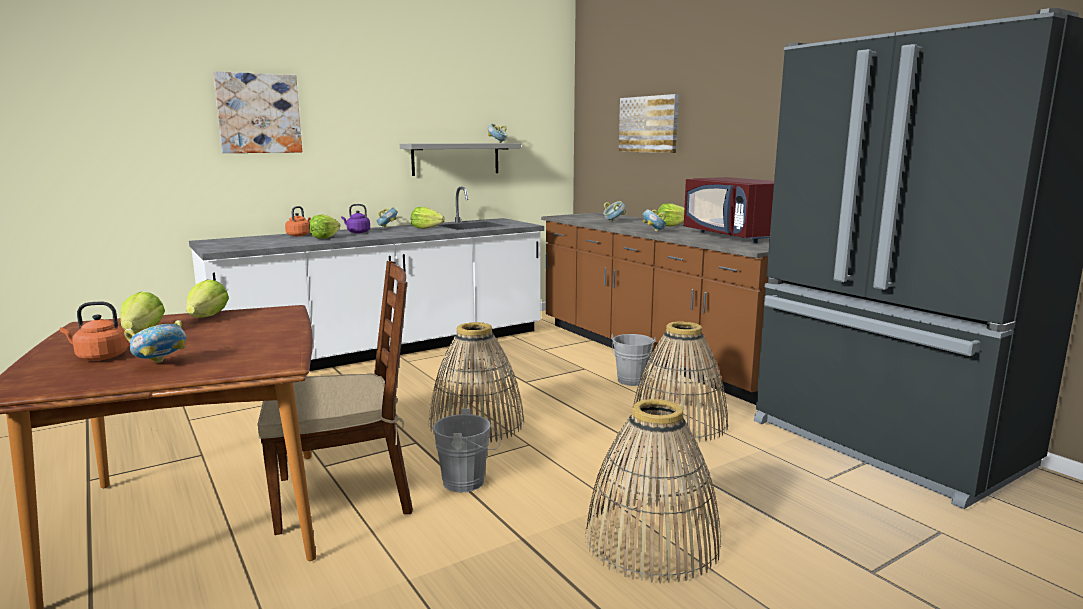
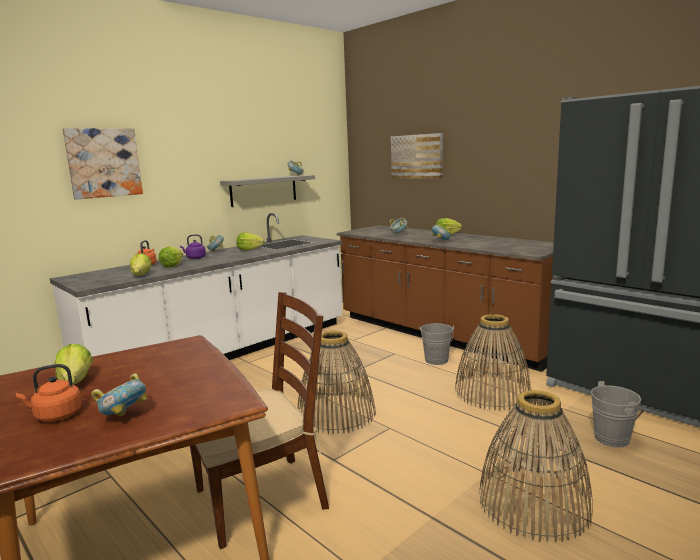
camera: 10 degrees left, 0 degrees up
(207, 317) = (124, 357): lettuce -> lettuce (141, 275)
(468, 482) = (360, 470): grey bucket -> grey bucket (615, 438)
(735, 236) = (505, 242): red microwave -> none

